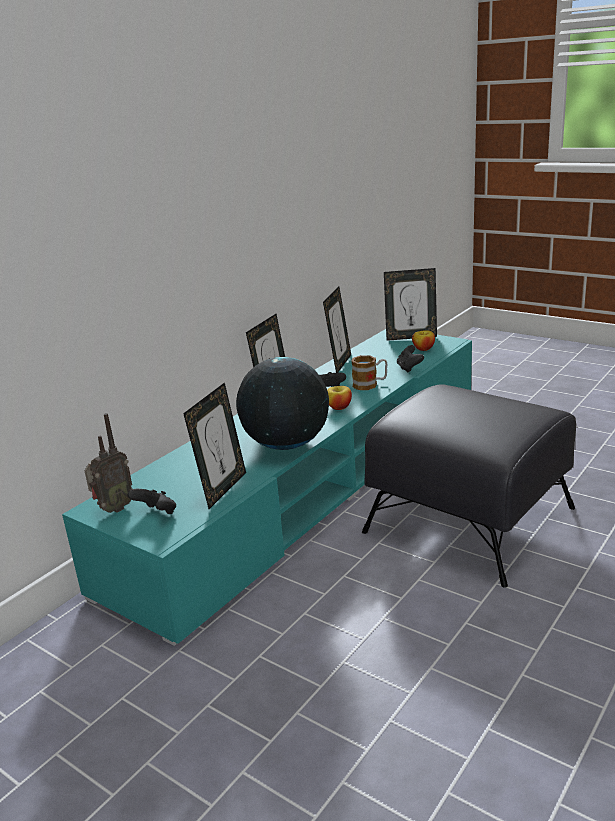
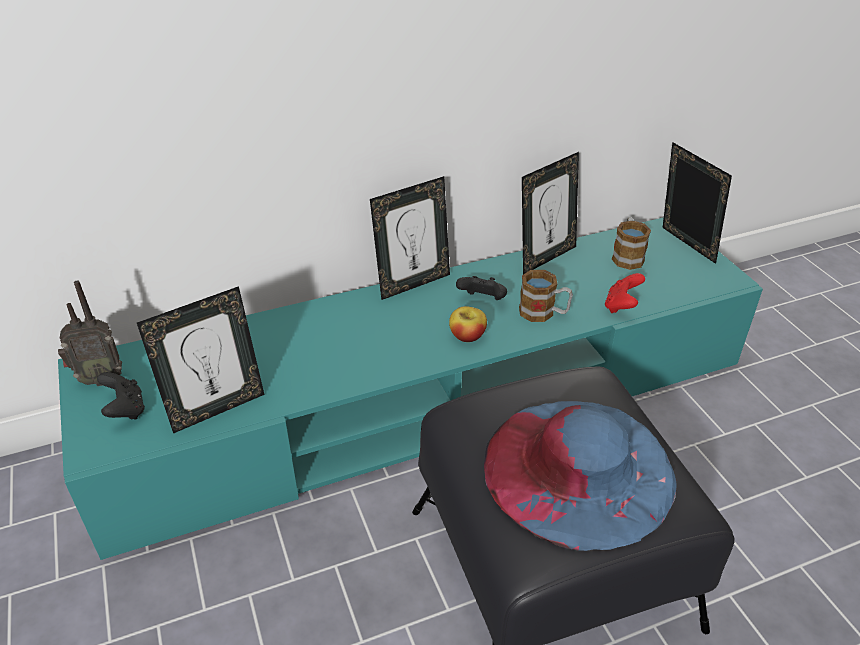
camera: 30 degrees right, 15 degrees up
(286, 444) = (347, 370): globe -> none
(385, 349) = (627, 256): none -> mug
(409, 368) = (621, 306): black game controller -> red game controller
(411, 337) = (683, 247): picture frame -> picture frame turned 150 degrees counterclockwise
(423, 349) = (677, 277): apple -> none
(483, 414) = (578, 469): none -> blue hat

